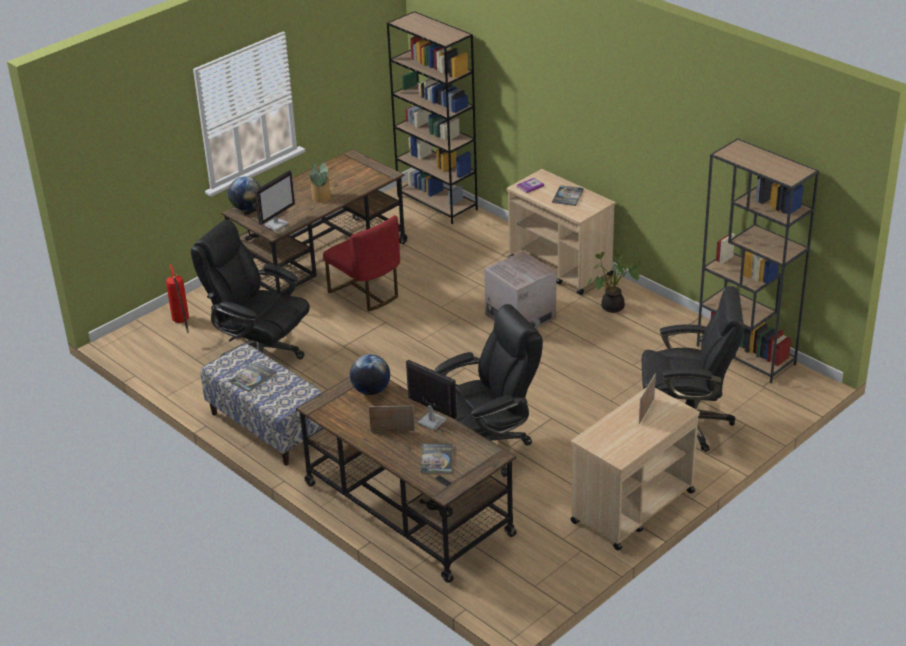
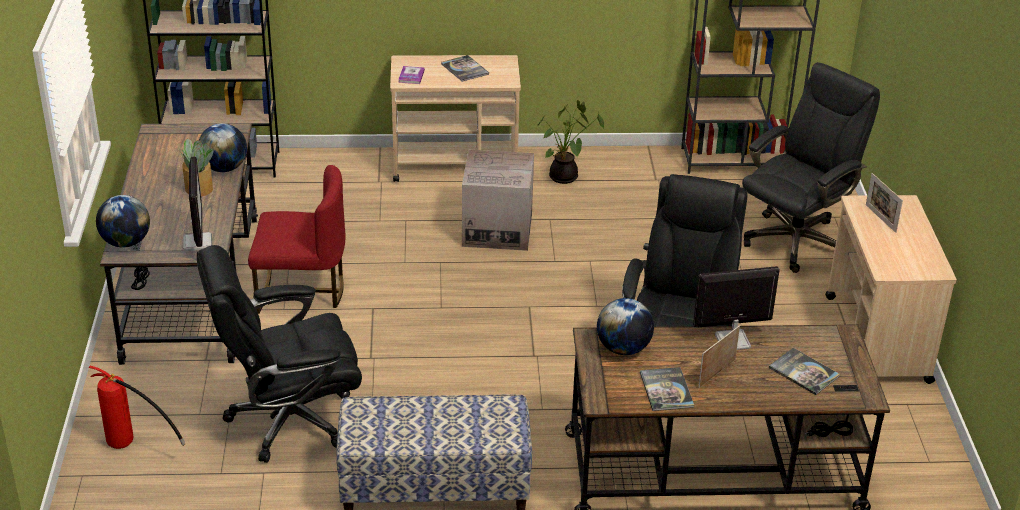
camera: 50 degrees left, 0 degrees up
(252, 377) = (419, 428): book -> book (666, 390)
(350, 192) = (224, 168): none -> globe

